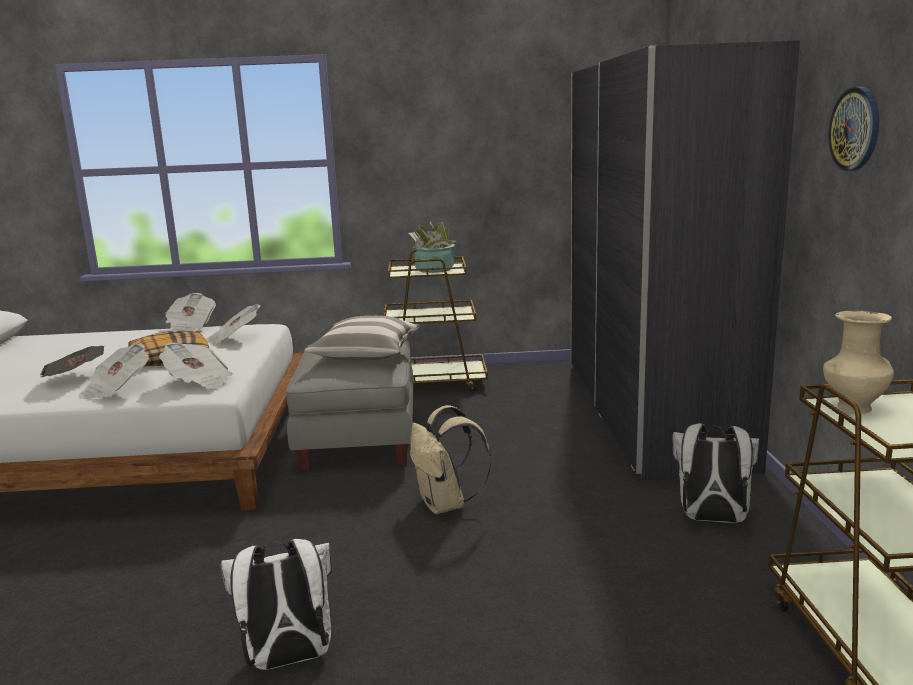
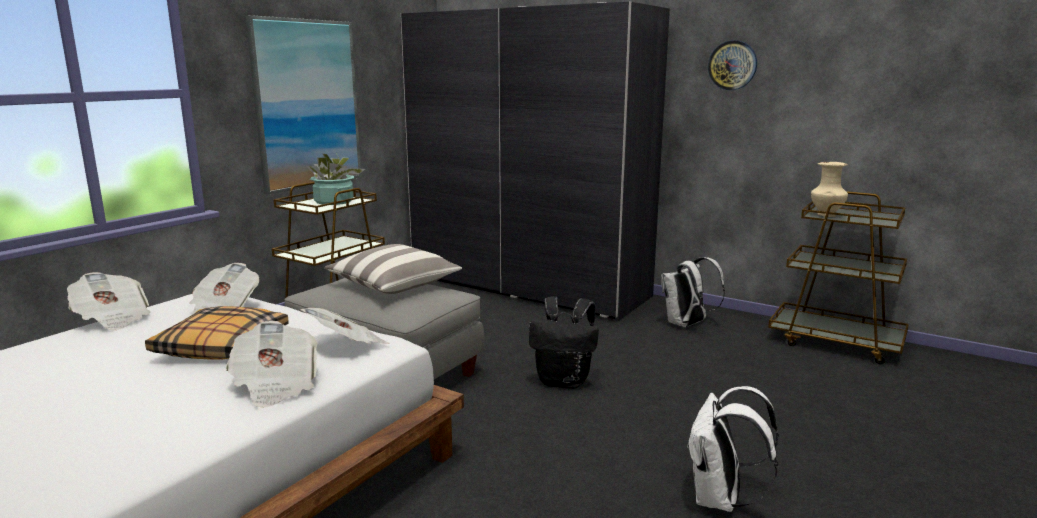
camera: 55 degrees left, 0 degrees up
(75, 378) = (167, 401): newspaper -> none
(446, 505) = (564, 381): beige backpack -> black backpack
(457, 173) = (307, 104): none -> picture

